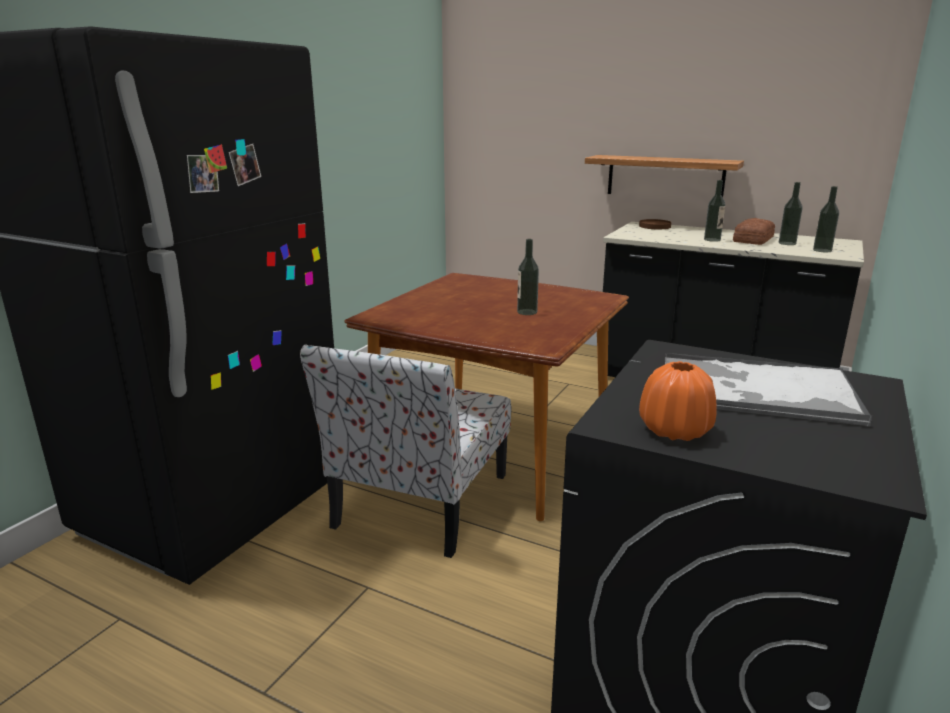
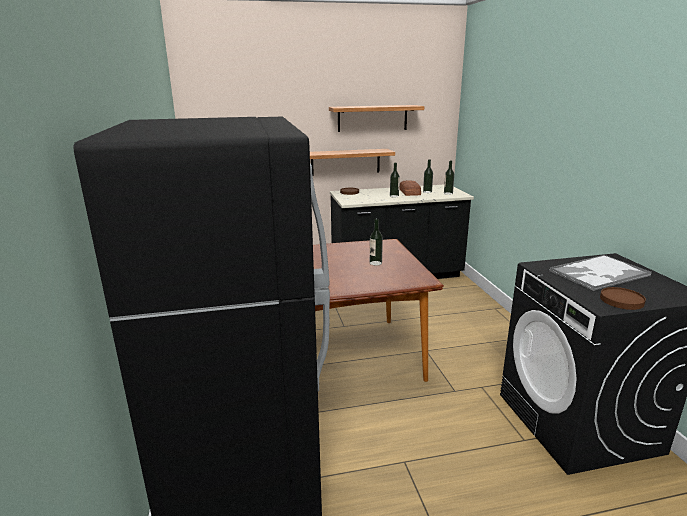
camera: 40 degrees left, 0 degrees up
(420, 503) = (359, 403): chair -> none
(674, 431) = (621, 300): orange vase -> brown plate
(721, 105) = (372, 118): none -> shelf

